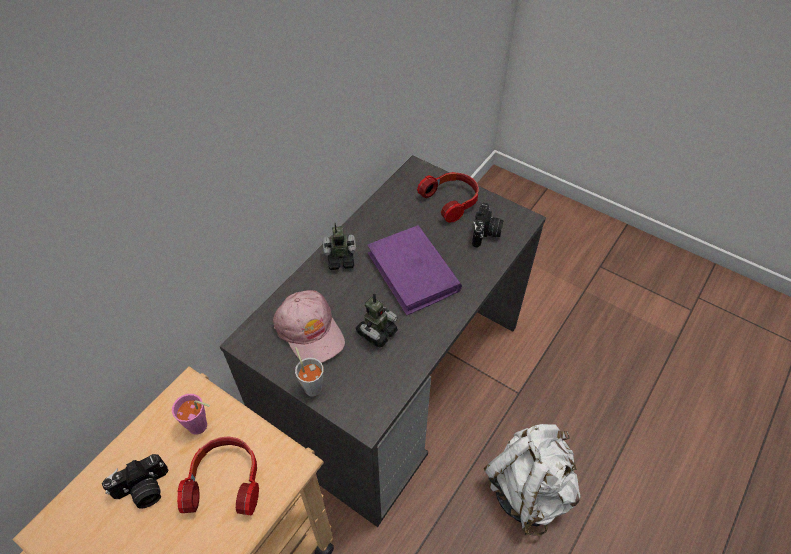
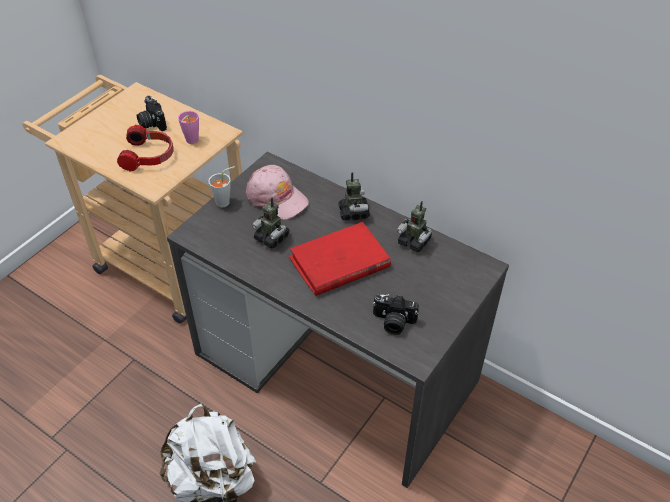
camera: 90 degrees right, 5 degrees down
(310, 331) = (276, 198): pink cap -> pink cap turned 105 degrees counterclockwise
(384, 214) = (414, 241): none -> toy robot
(413, 272) = (339, 263): purple book -> red book
(451, 201) = (439, 295): headphones -> none

